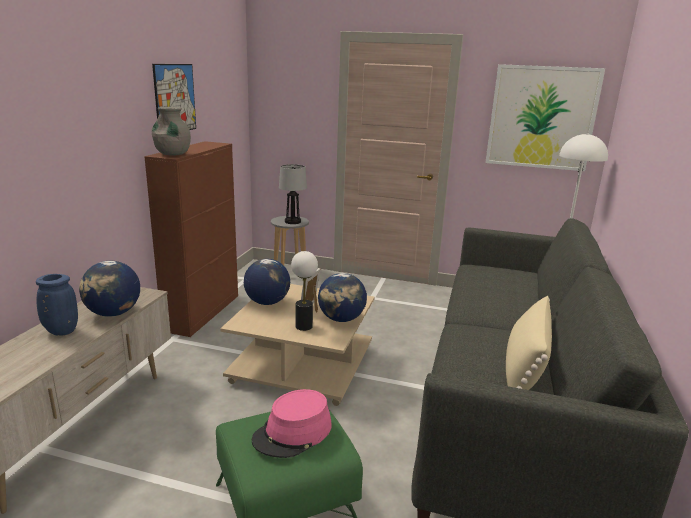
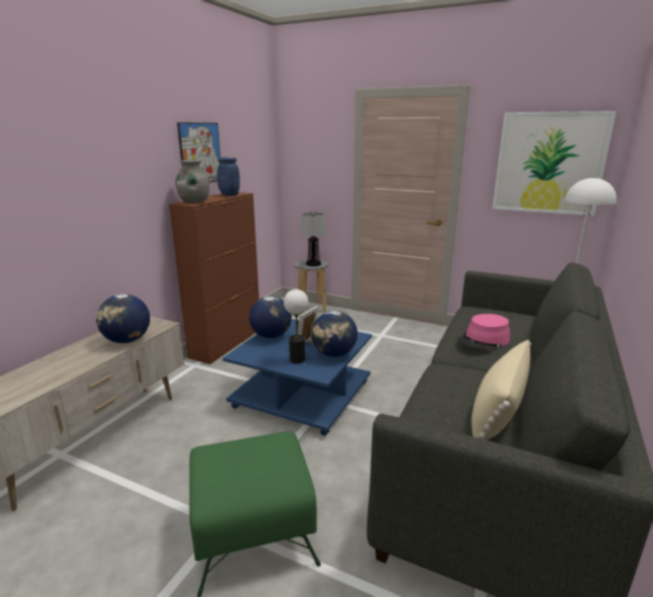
camera: 10 degrees right, 0 degrees up
(60, 331) = (78, 355): blue vase -> blue vase (229, 195)
(293, 433) = (255, 462): pink hat -> pink hat (484, 340)
(303, 365) = (302, 395): beige coffee table -> blue coffee table

